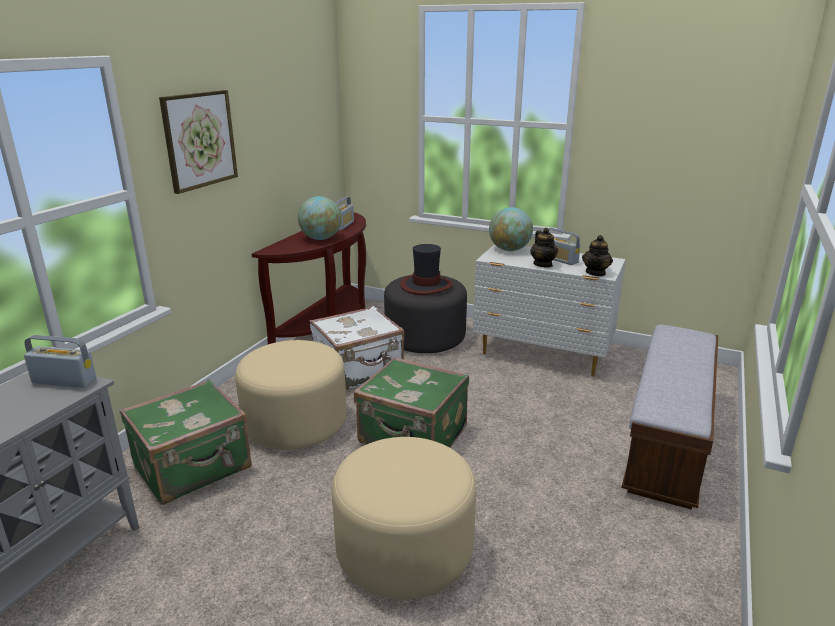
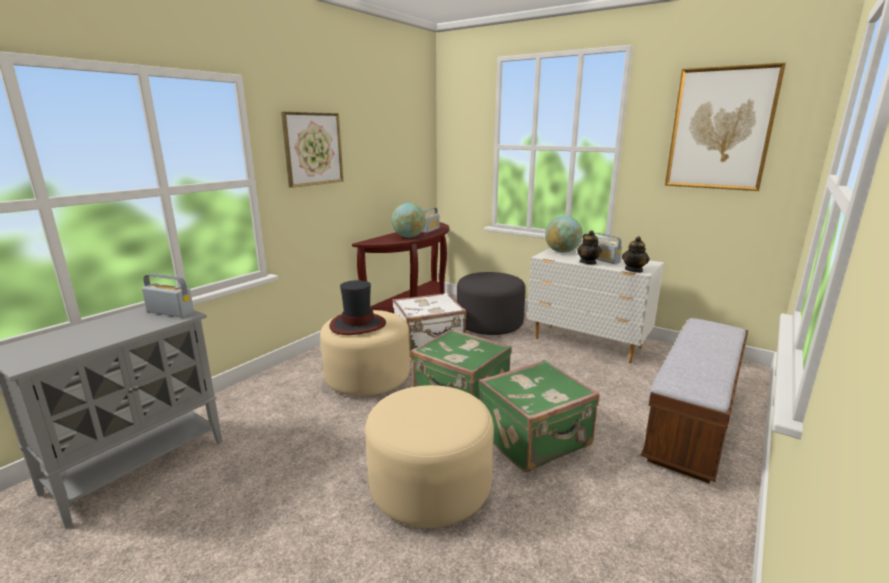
camera: 10 degrees right, 5 degrees down
(194, 468) = (279, 402): green suitcase -> green suitcase (535, 440)
(426, 286) = (491, 279): hat -> hat (357, 325)
(684, 107) = (720, 129): none -> picture

